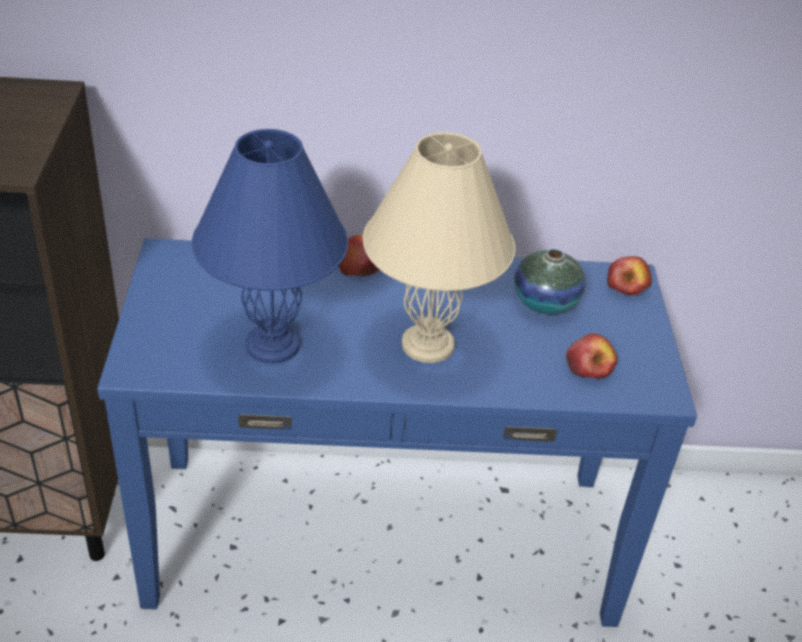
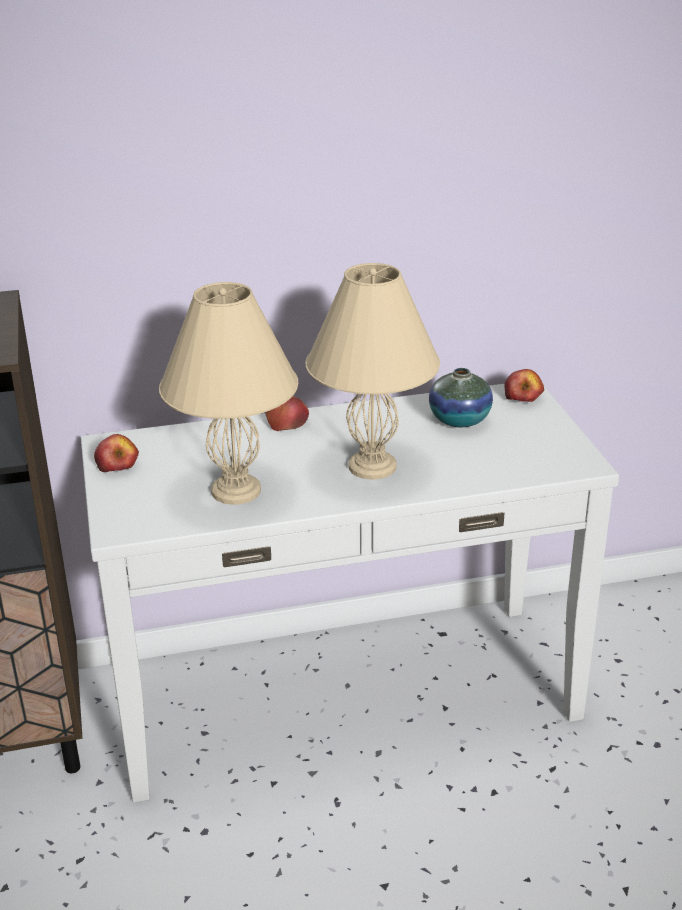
camera: 10 degrees left, 10 degrees down
(273, 344) = (236, 490): blue table lamp -> beige table lamp
(382, 536) = (343, 693): blue console table -> white console table
(589, 366) = (516, 457): apple -> apple (117, 464)

